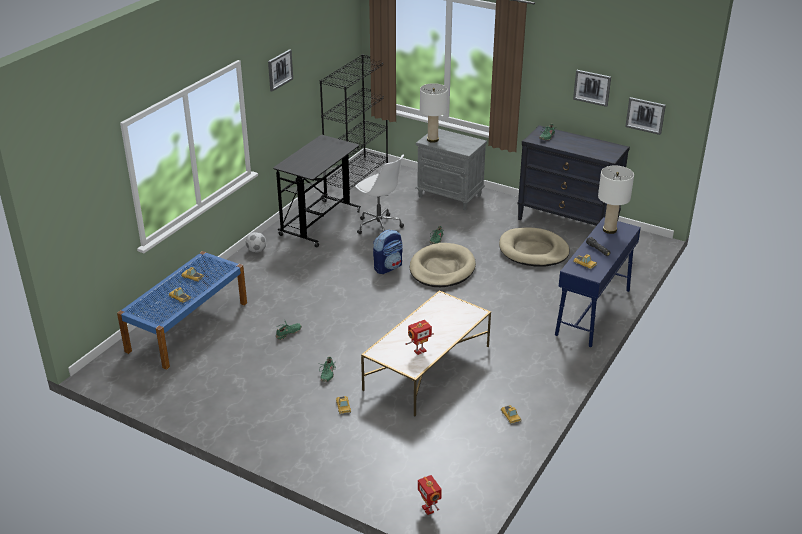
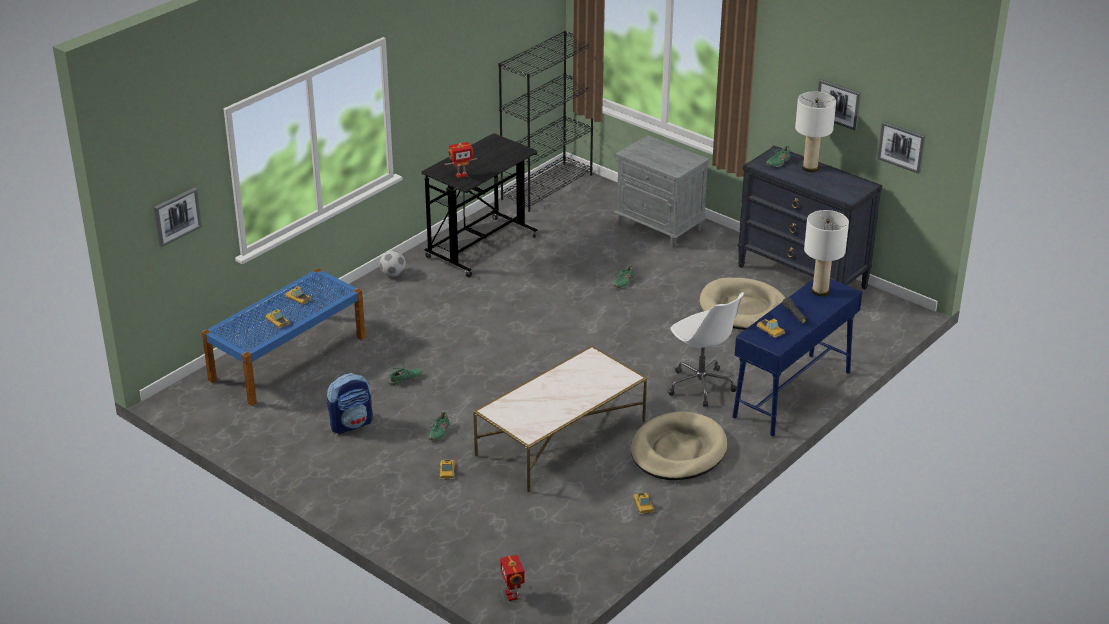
camera: 10 degrees right, 0 degrees up
(279, 70) = (441, 49): picture -> picture (177, 216)
(380, 227) = (556, 259): white office chair -> white office chair (702, 387)
(388, 267) = (551, 311): backpack -> backpack (351, 424)
(419, 350) = (544, 414): toy robot -> toy robot (461, 175)
(432, 139) = (638, 151): white table lamp -> white table lamp (810, 168)
(442, 269) = (618, 320): beige dog bed -> beige dog bed (678, 451)

